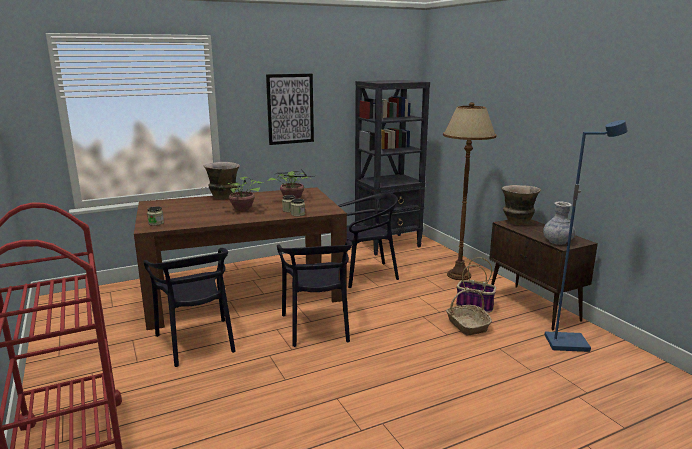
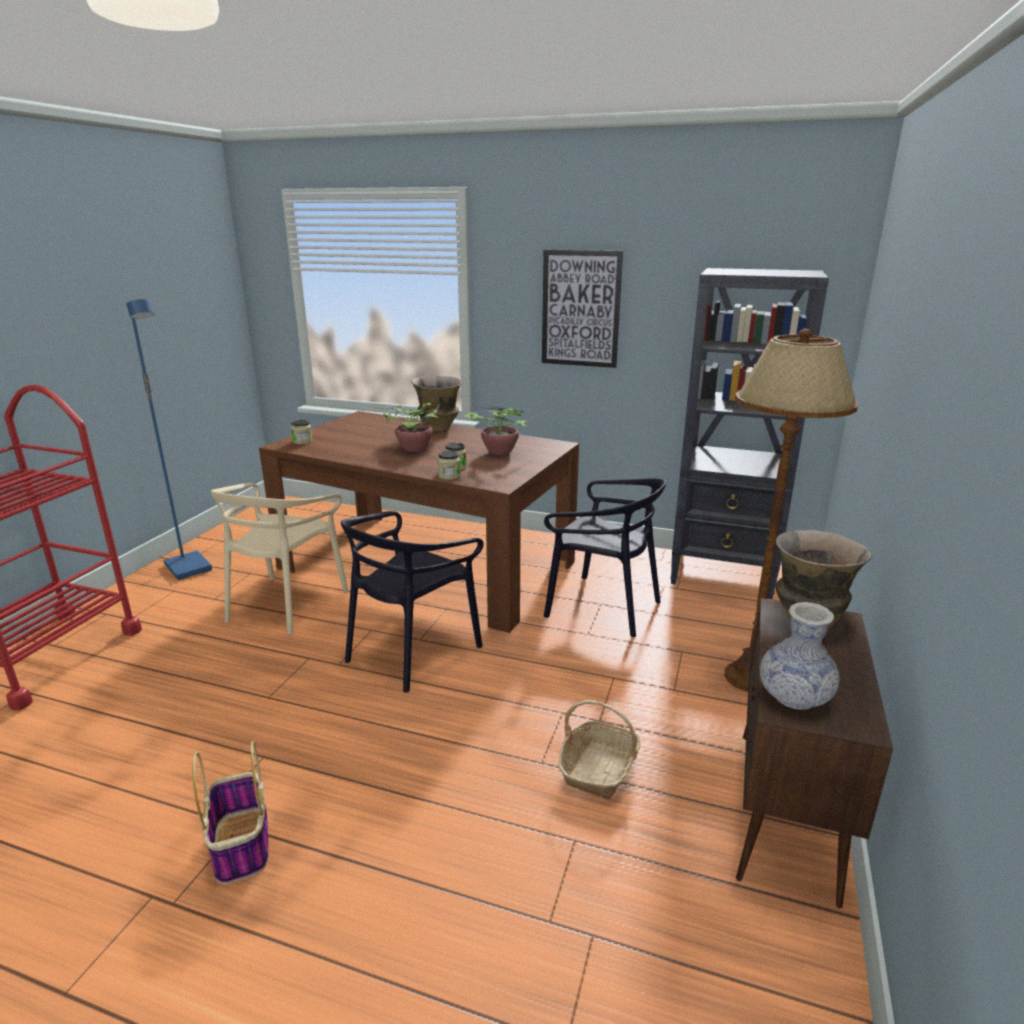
camera: 45 degrees right, 5 degrees up
(197, 342) = (286, 604): black chair -> beige chair
(475, 305) = (676, 744): basket -> basket (242, 846)
(566, 343) = (716, 925): blue floor lamp -> blue floor lamp (189, 567)

